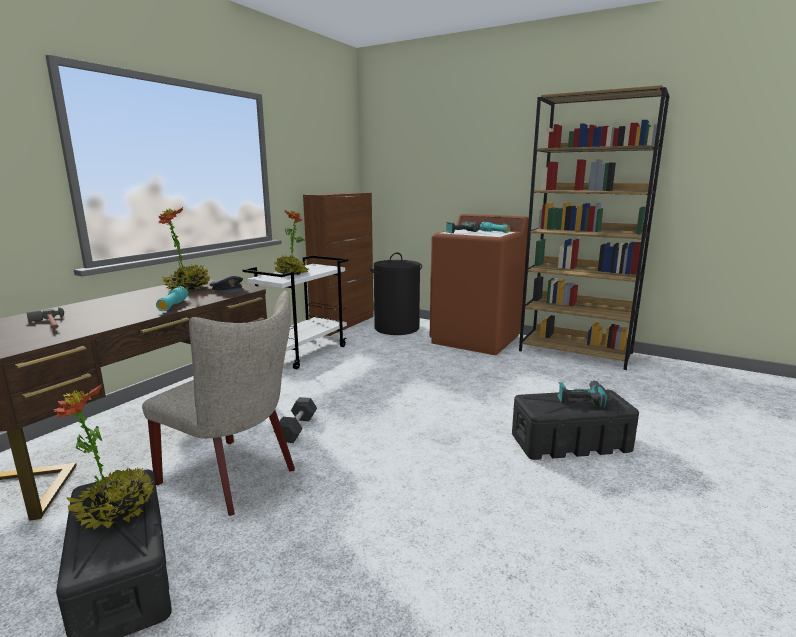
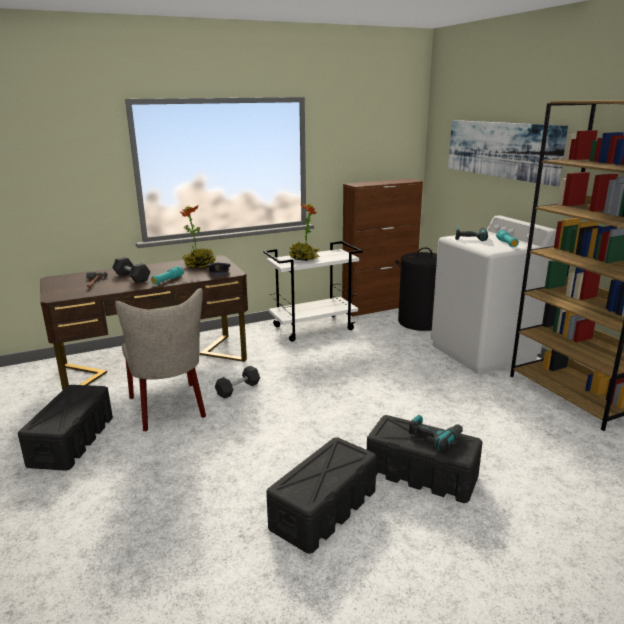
camera: 35 degrees right, 5 degrees up
(108, 311) = (132, 277): none -> grey dumbbell
(116, 510) = (70, 403): potted plant -> none
(454, 155) = (501, 149): none -> picture
(476, 339) = (483, 352): brown washing machine -> white washing machine
(544, 508) = (324, 509): none -> black storage box

